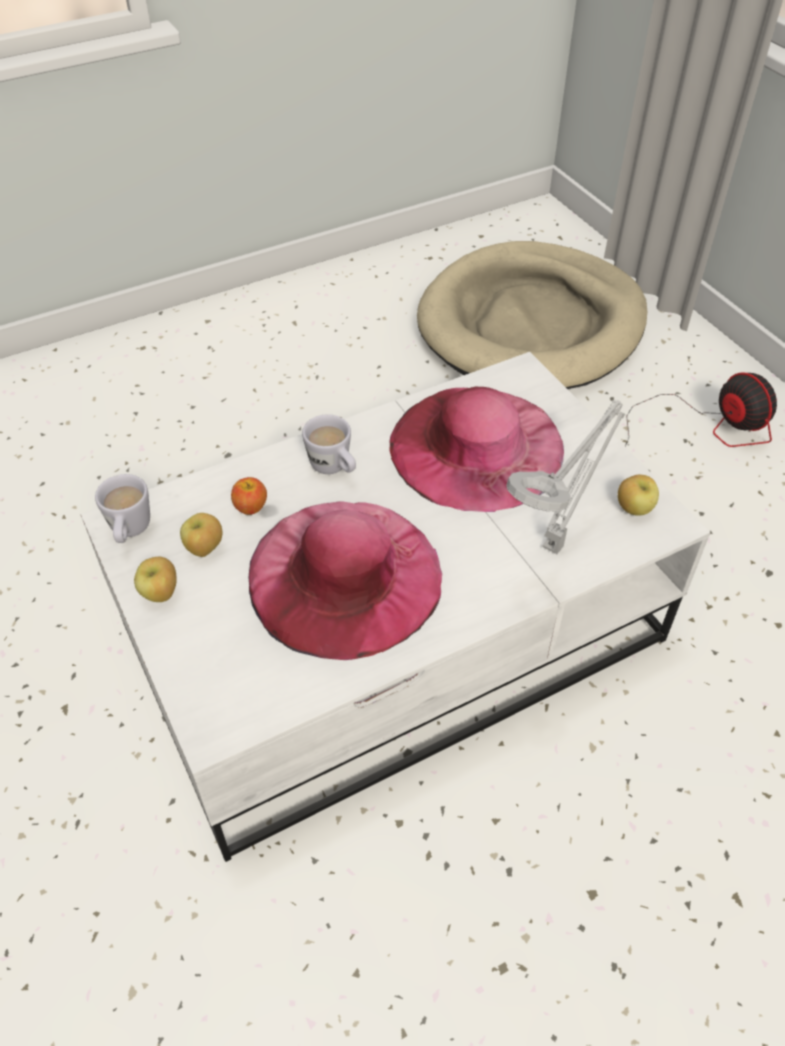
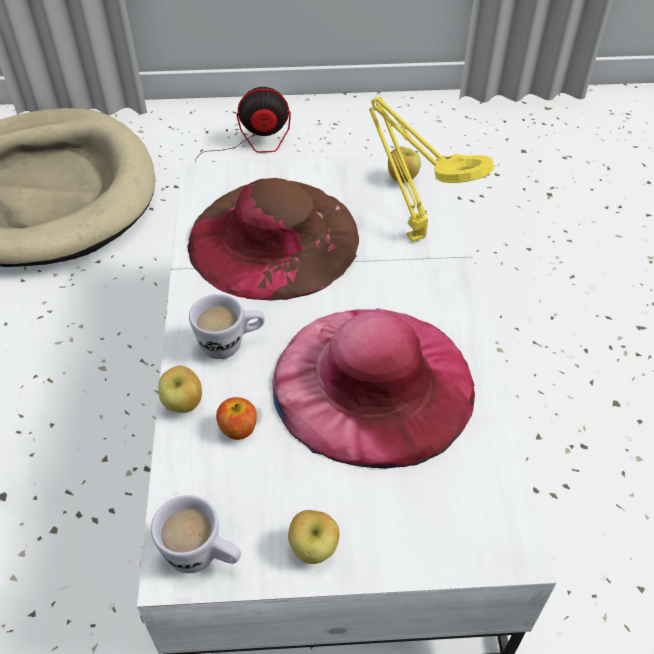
camera: 65 degrees left, 0 degrees up
(204, 549) = (273, 488): apple -> apple (184, 404)
(476, 447) = (274, 238): pink hat -> brown hat
(555, 544) = (412, 234): grey table lamp -> yellow table lamp

